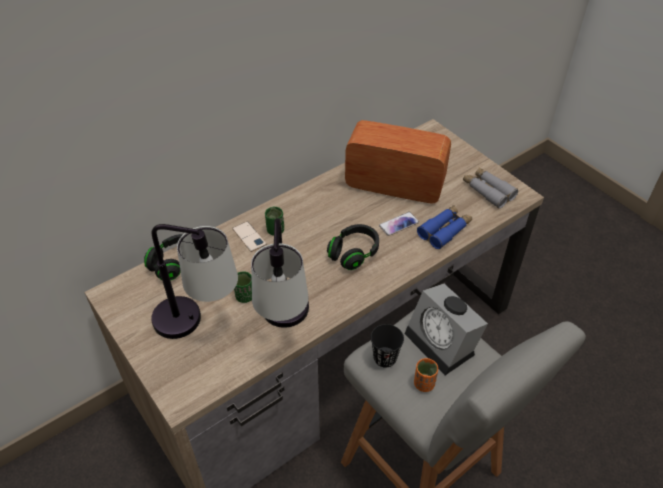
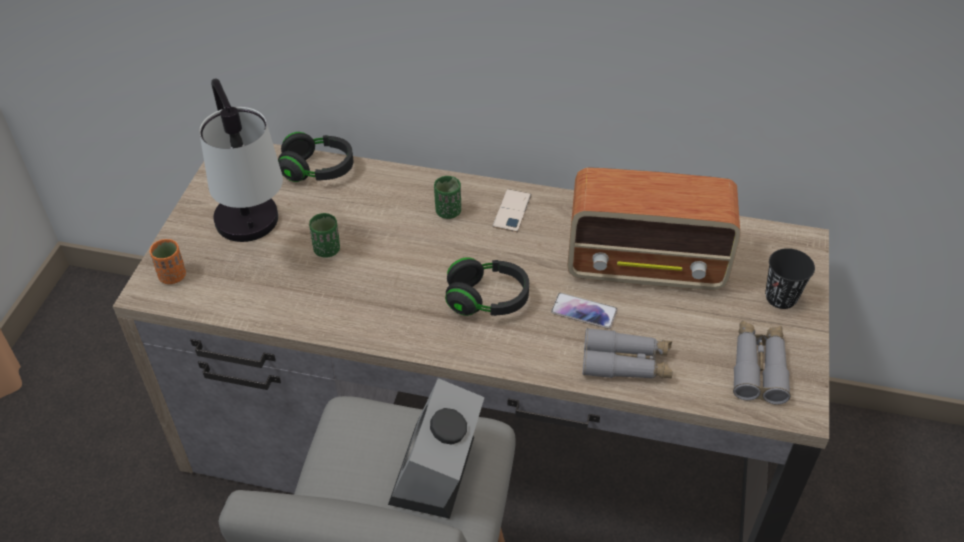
camera: 50 degrees right, 0 degrees up
(249, 236) = (415, 197): phone -> phone (512, 211)
(286, 327) = (316, 310): table lamp -> none
(385, 358) = (360, 428): black cup -> black cup (781, 297)
(393, 185) = (647, 266): radio -> radio turned 120 degrees clockwise
(424, 384) = (356, 490): orange cup -> orange cup (173, 276)
(444, 230) = (626, 363): blue binoculars -> grey binoculars

